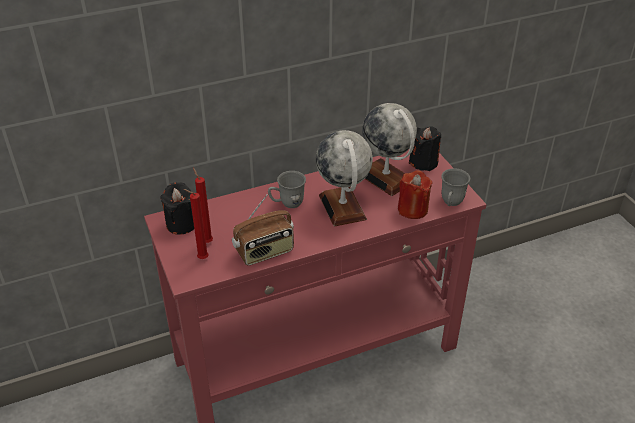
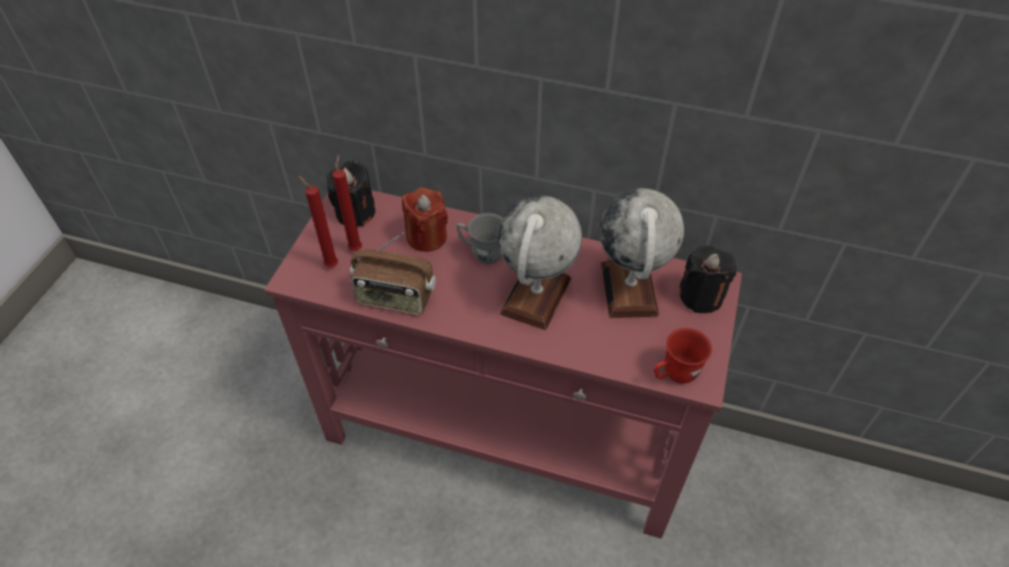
camera: 40 degrees right, 10 degrees up
(412, 209) = (615, 352): red candle -> red candle (426, 237)
(451, 203) = (674, 375): grey mug -> red mug

